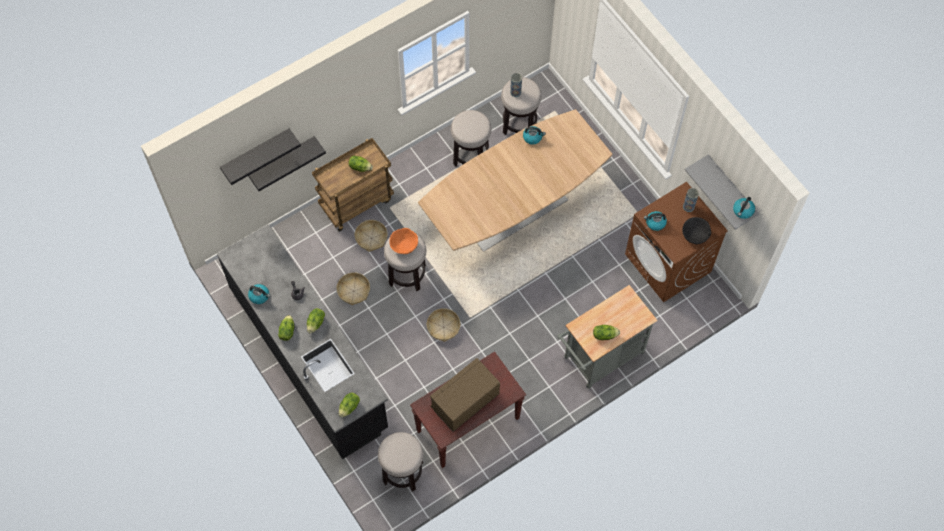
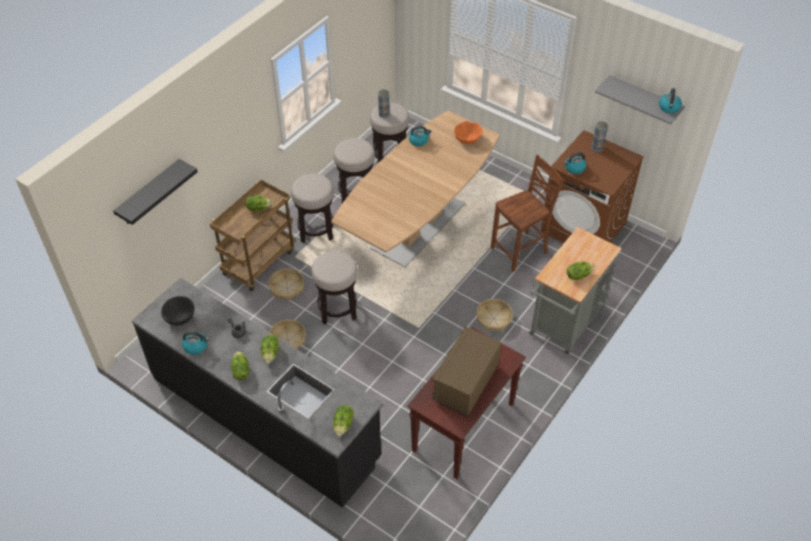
camera: 20 degrees left, 15 degrees down
(282, 160) = (177, 207): black shelf -> none
(403, 472) = (415, 498): stool -> stool (316, 230)
(404, 245) = (332, 264): orange bowl -> orange bowl (467, 139)
(443, 327) = (395, 344): basket -> basket (493, 319)
(596, 269) = (520, 251): none -> brown chair
(694, 235) = (616, 168): black bowl -> black bowl (179, 317)

